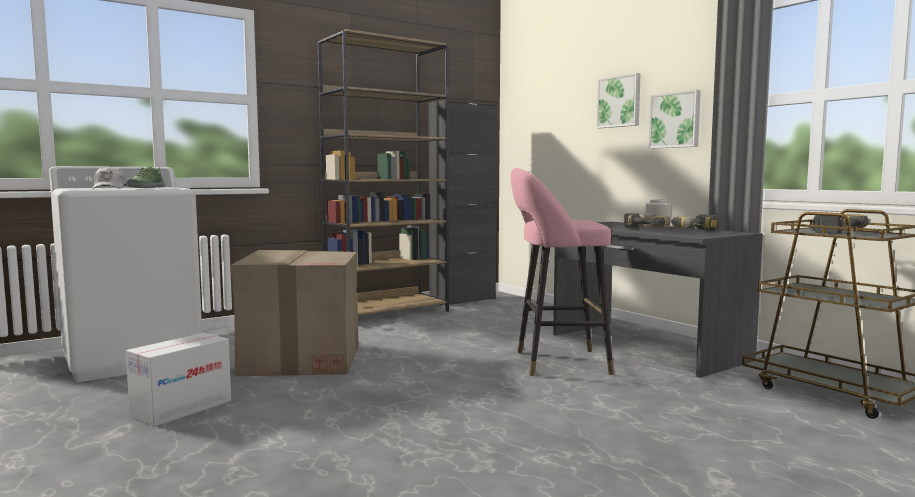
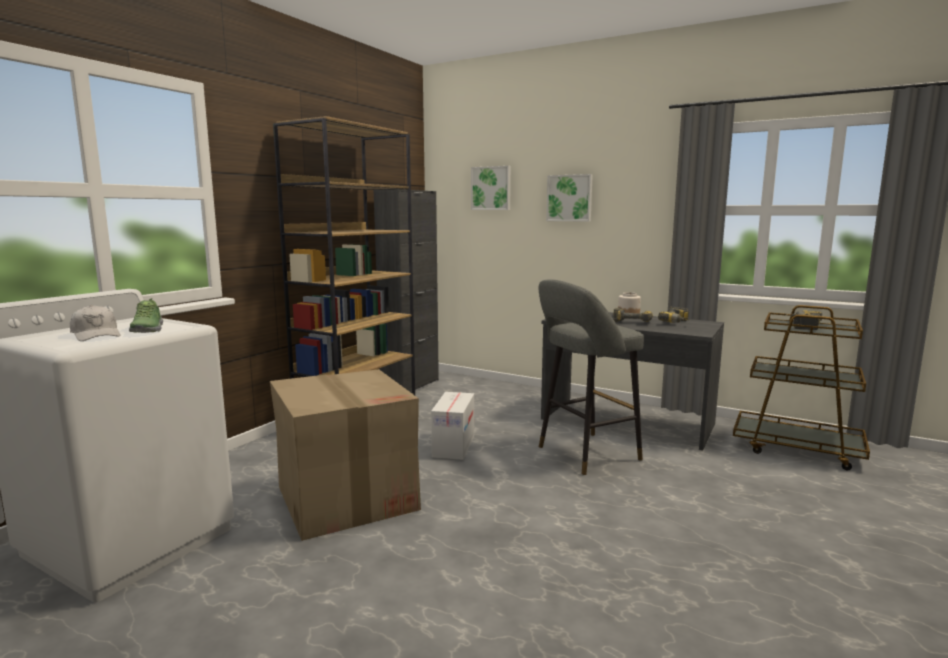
camera: 25 degrees left, 5 degrees up
(182, 408) = (299, 609): cardboard box -> cardboard box (453, 446)
(556, 363) = (584, 454): pink stool -> grey stool
(675, 120) = (629, 219): picture -> picture (491, 188)

